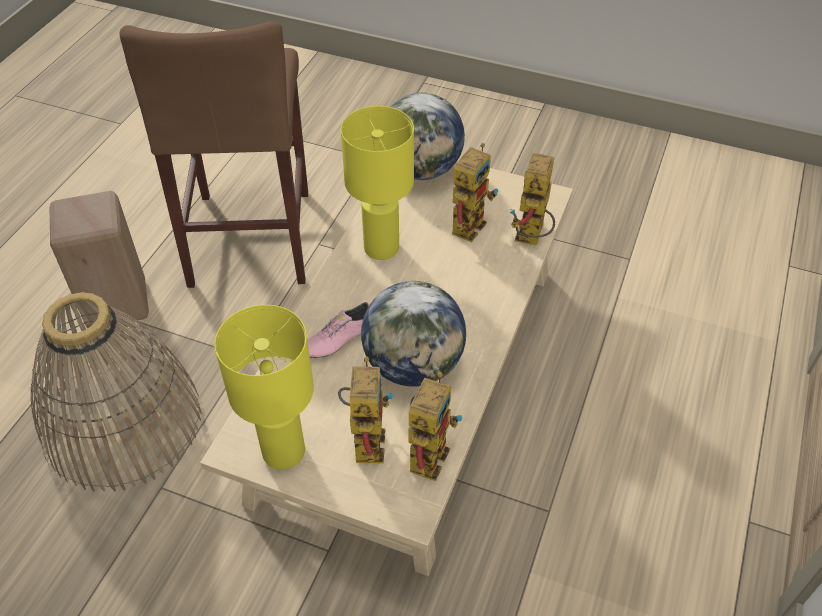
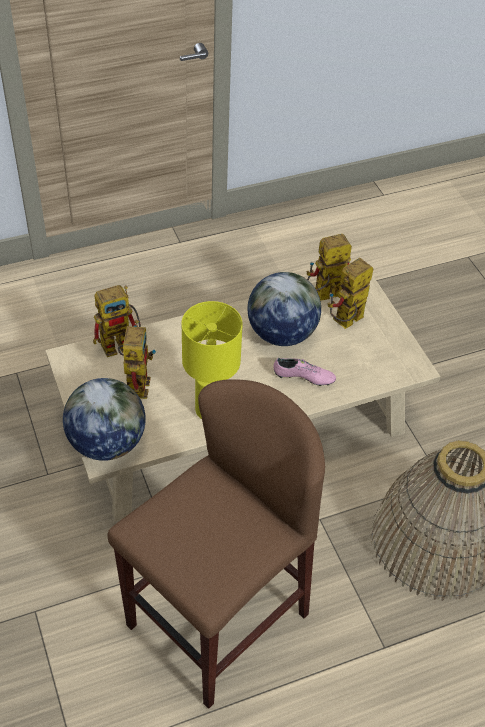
camera: 135 degrees left, 0 degrees up
(118, 302) = (369, 648): beige stool -> none
(282, 452) = (394, 348): yellow table lamp -> none
(469, 222) = (136, 381): toy robot -> toy robot turned 105 degrees clockwise

